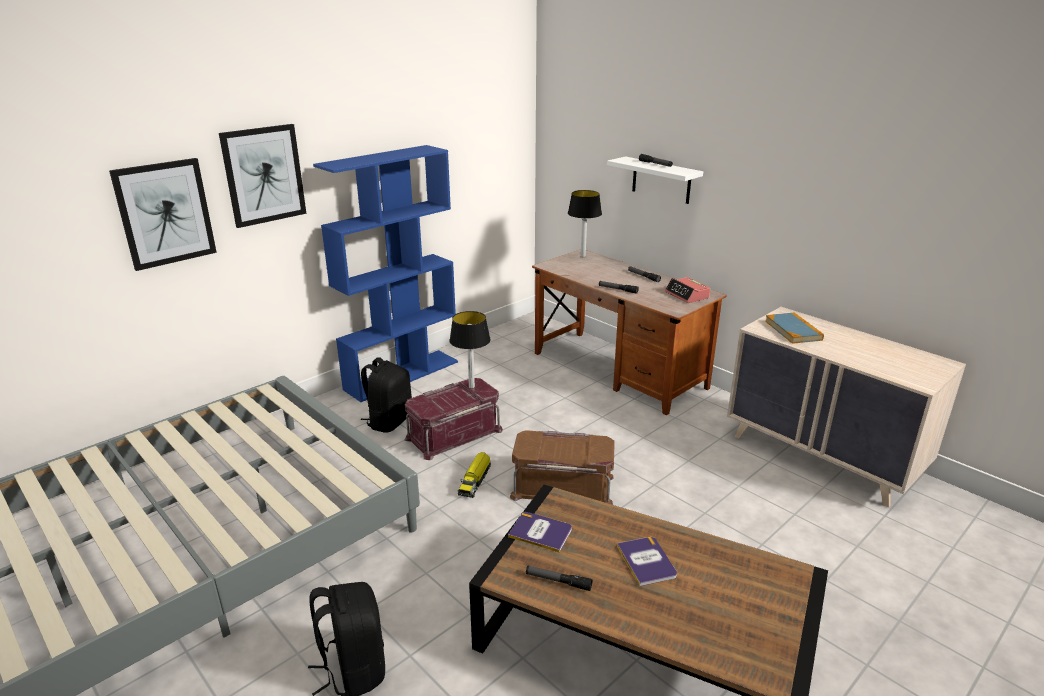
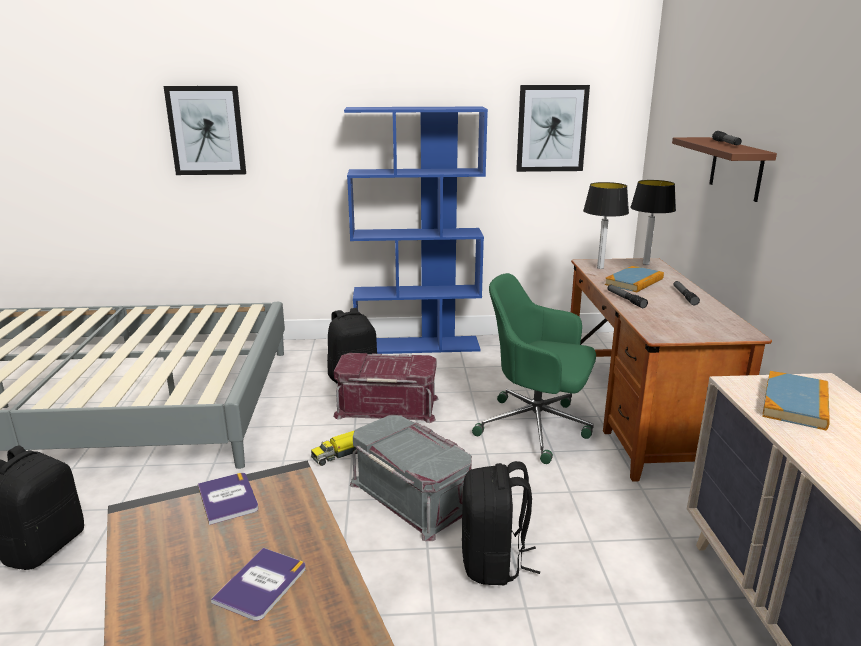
camera: 40 degrees right, 5 degrees down
(264, 175) = (299, 111): picture -> picture (551, 128)
(472, 386) = (416, 362): table lamp -> table lamp (600, 268)
(558, 581) = (161, 549): flashlight -> none
(563, 486) = (412, 496): brown storage box -> grey storage box
(573, 405) = (537, 427): none -> green office chair
(600, 273) = (634, 282): none -> book
(660, 499) = (494, 562): none -> black backpack
(661, 180) = (736, 168): white shelf -> brown shelf
(687, 295) = (708, 326): alarm clock -> none

